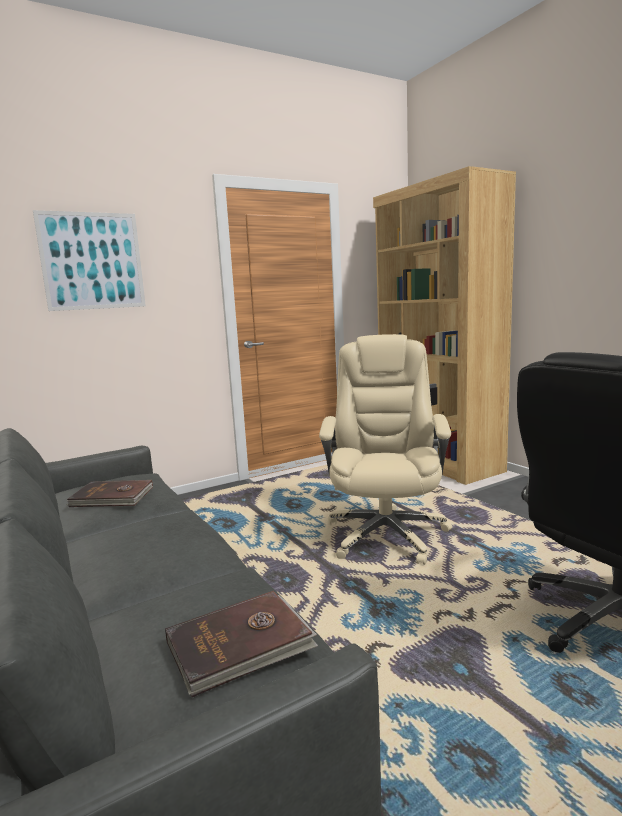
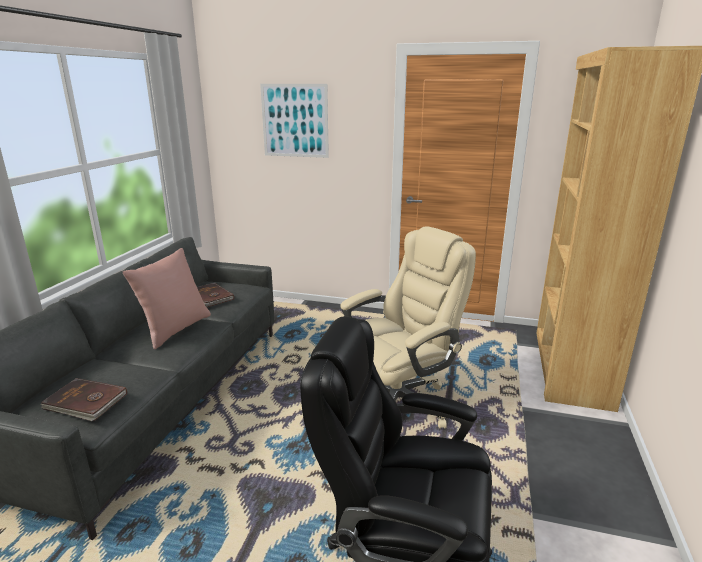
camera: 45 degrees right, 10 degrees up
(147, 536) = (175, 329): none -> pink pillow

